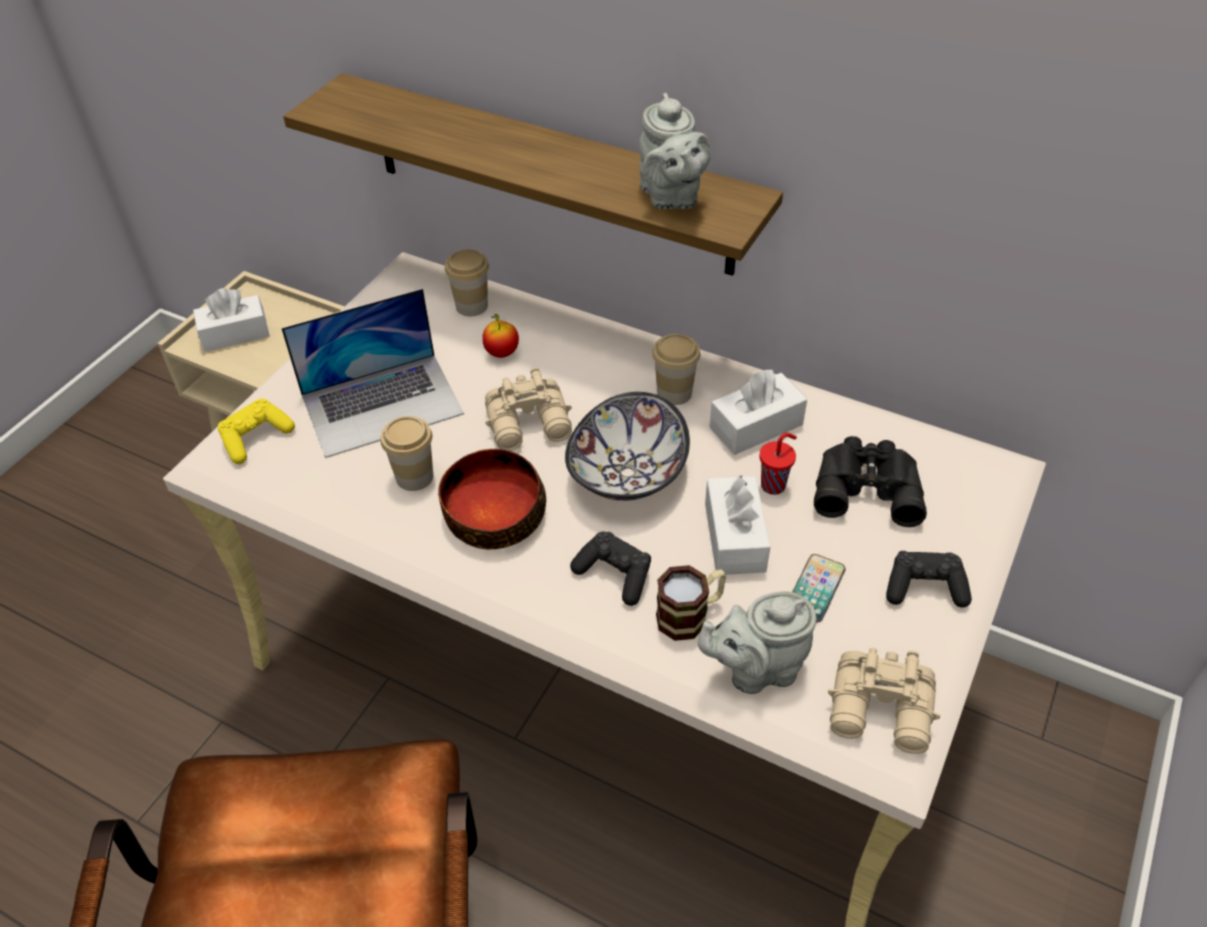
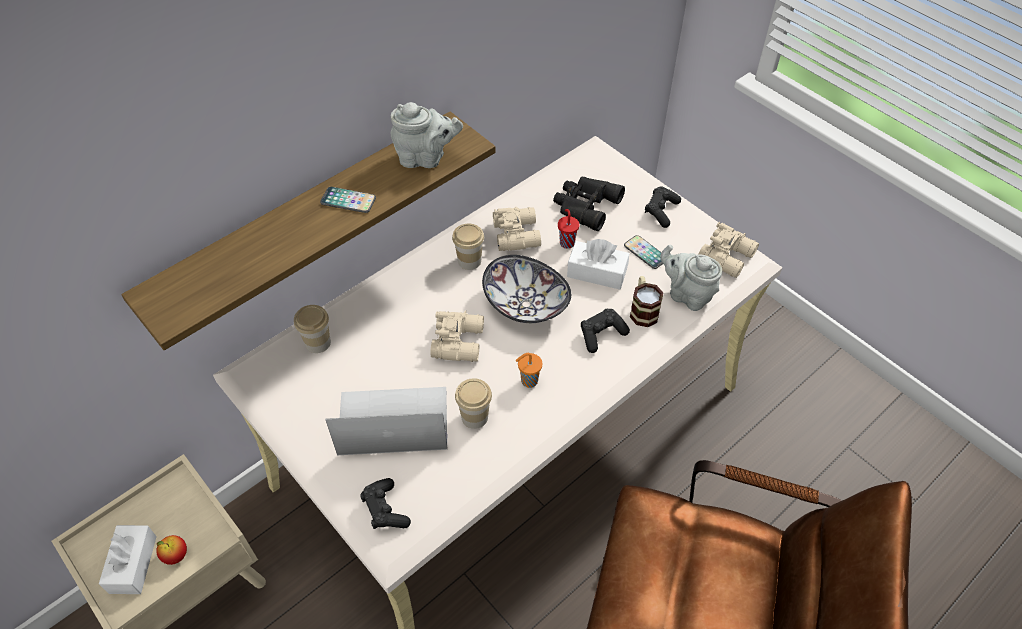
camera: 70 degrees left, 5 degrees up
(256, 438) = (385, 510): yellow game controller -> black game controller
(382, 404) = (392, 421): laptop -> laptop turned 90 degrees counterclockwise
(493, 514) = (528, 381): bowl -> orange cup
(501, 353) = (380, 338): apple -> apple (176, 555)
(554, 162) = (348, 201): none -> phone
(756, 426) = (517, 234): white tissue box -> beige binoculars
(756, 669) = (687, 295): grey teapot -> grey teapot turned 120 degrees clockwise

